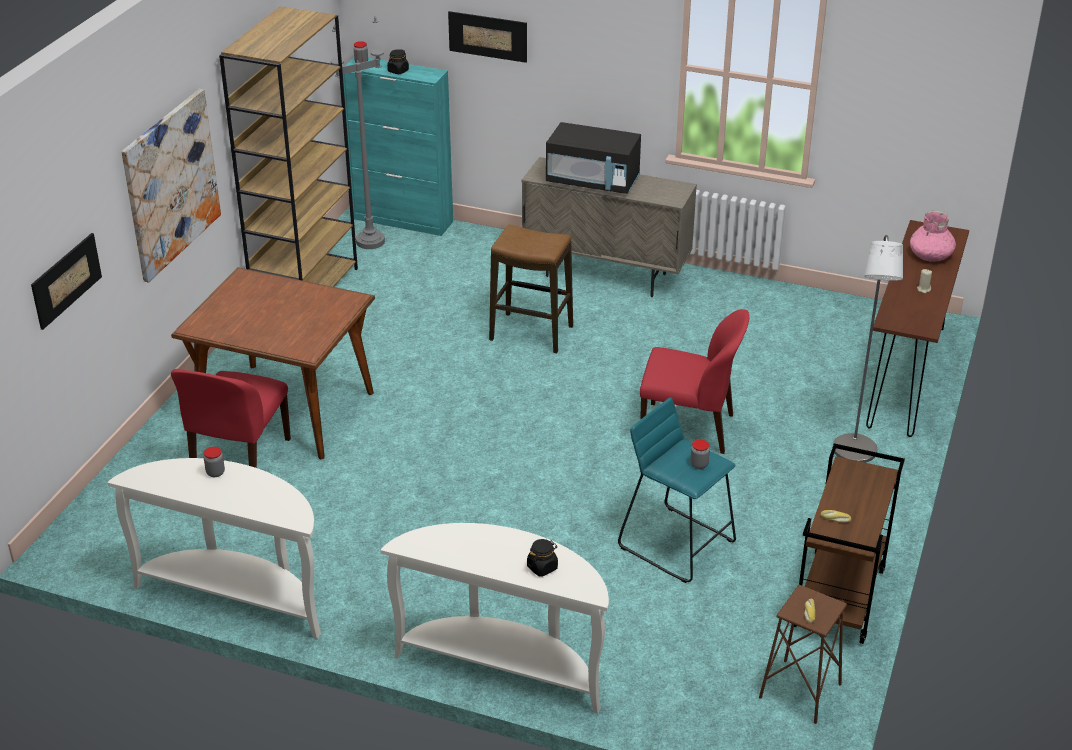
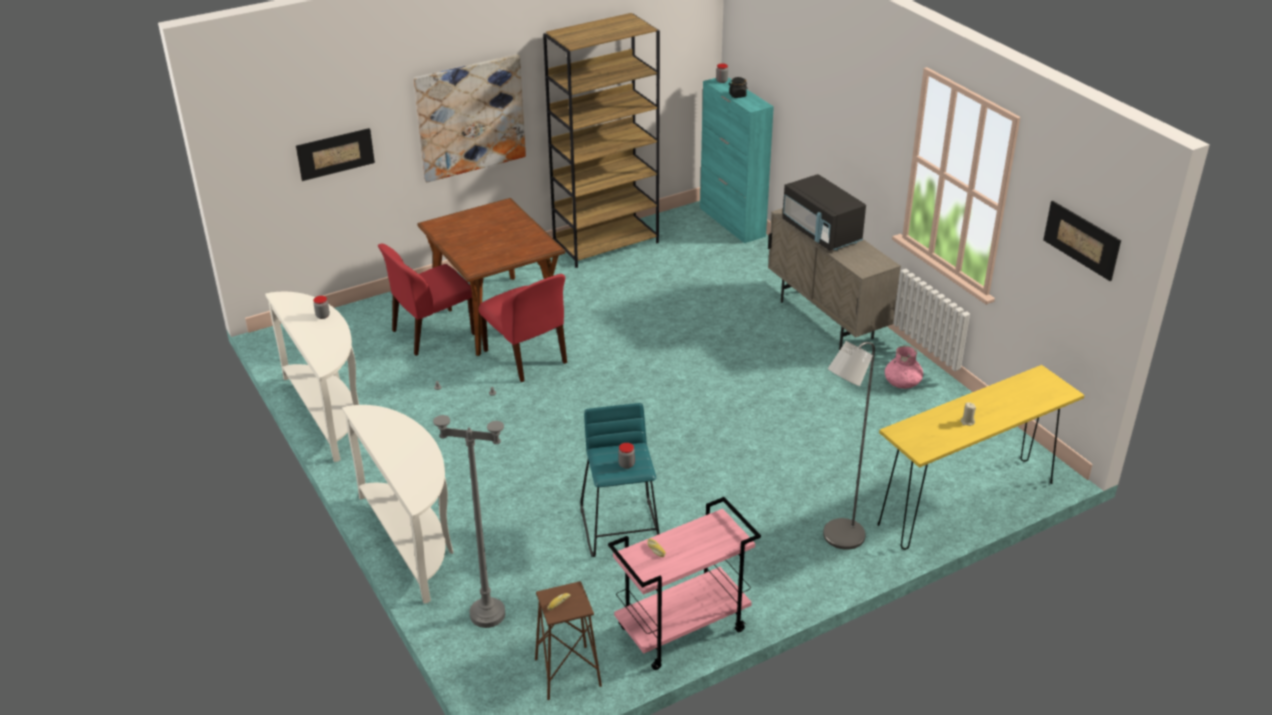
camera: 40 degrees right, 0 degrees up
(370, 242) = (690, 228): grey floor lamp -> grey floor lamp (487, 614)
(488, 36) = (800, 85): picture -> picture (1081, 240)
(531, 333) = (716, 337): stool -> none
(542, 567) = (412, 469): black jar -> none
(689, 429) = (738, 456): red chair -> red chair (526, 357)
(839, 599) = (682, 630): brown cart -> pink cart
(906, 376) = (966, 503): brown console table -> yellow console table
(930, 256) = (1015, 399): pink vase -> pink vase (902, 383)

